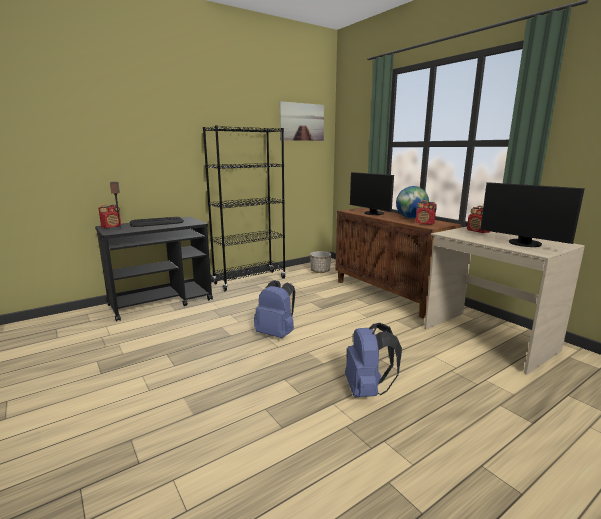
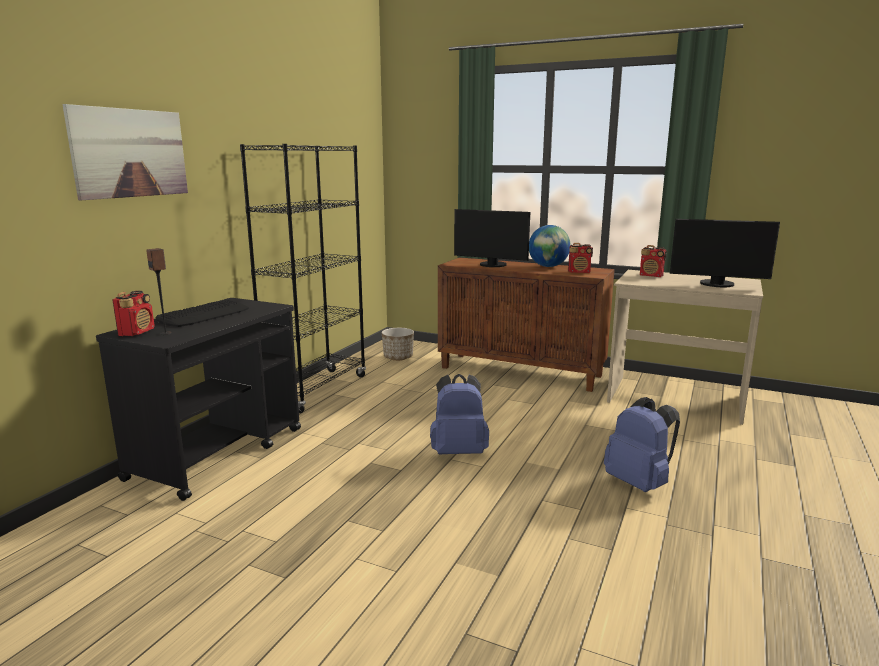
camera: 30 degrees left, 0 degrees up
(302, 122) = (349, 133): picture -> picture (130, 153)

